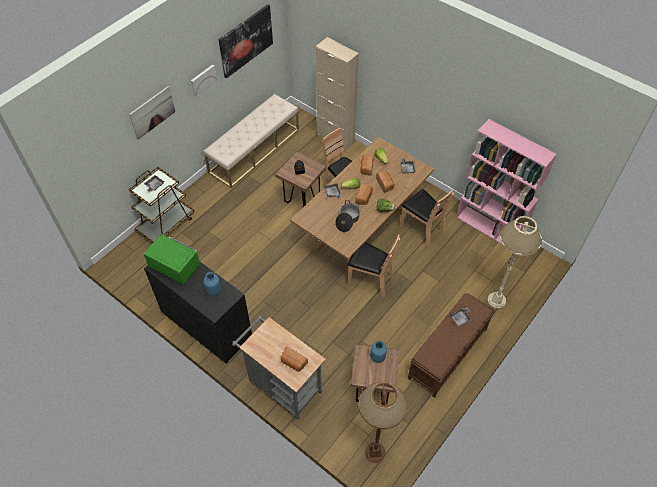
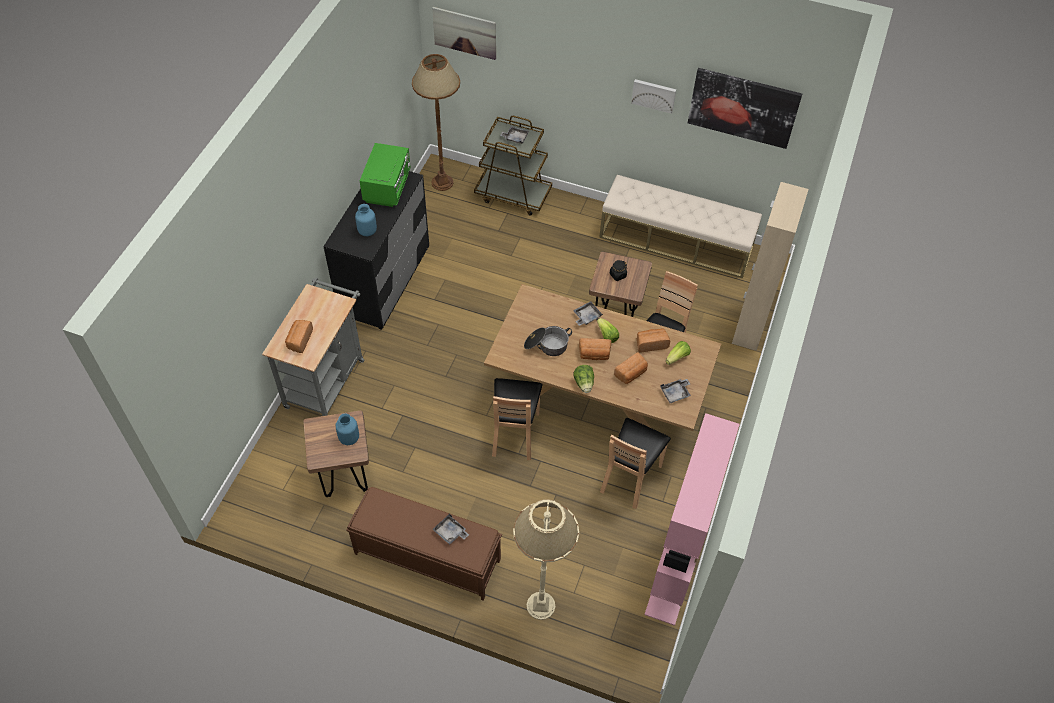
camera: 70 degrees right, 0 degrees up
(152, 112) = (566, 66): picture -> picture (465, 32)
(374, 452) = (261, 501): brown floor lamp -> brown floor lamp (442, 182)

